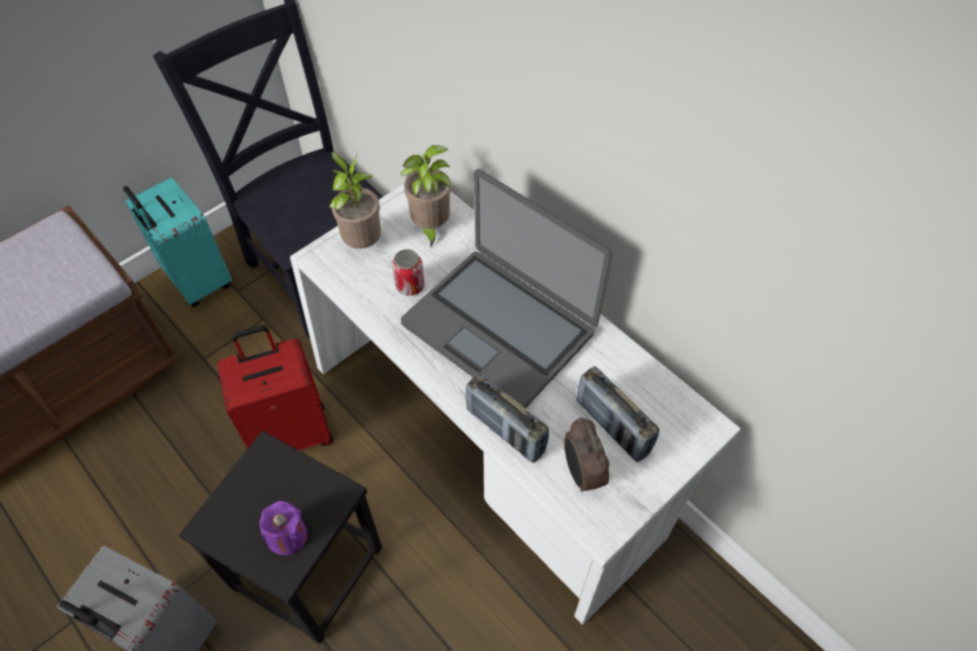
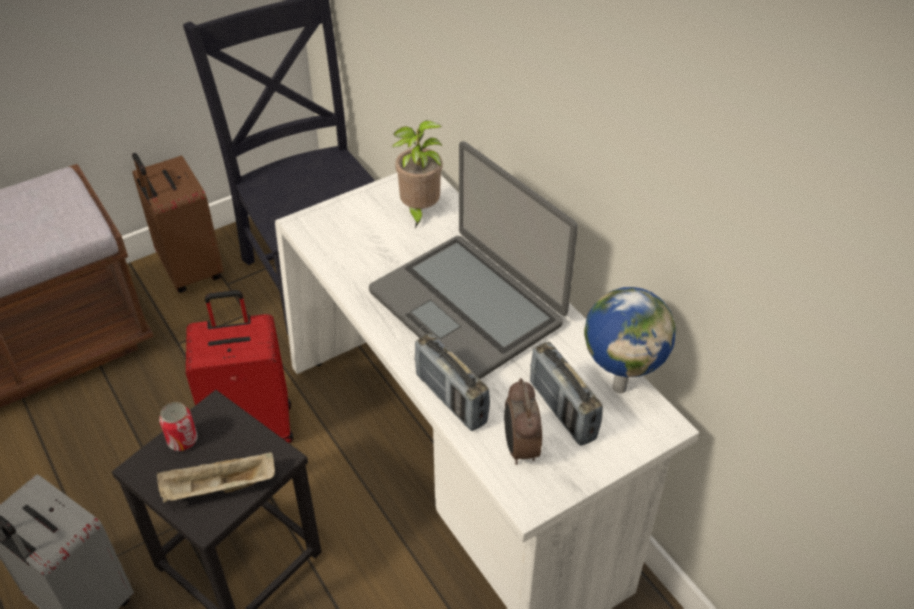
camera: 10 degrees right, 10 degrees down
(197, 281) = (188, 270): turquoise suitcase -> brown suitcase
(288, 536) = (218, 489): purple candle -> beige tray
(362, 242) = (348, 216): potted plant -> none
(410, 286) = (386, 259): can -> can (182, 440)
(659, 391) = (619, 386): none -> globe

